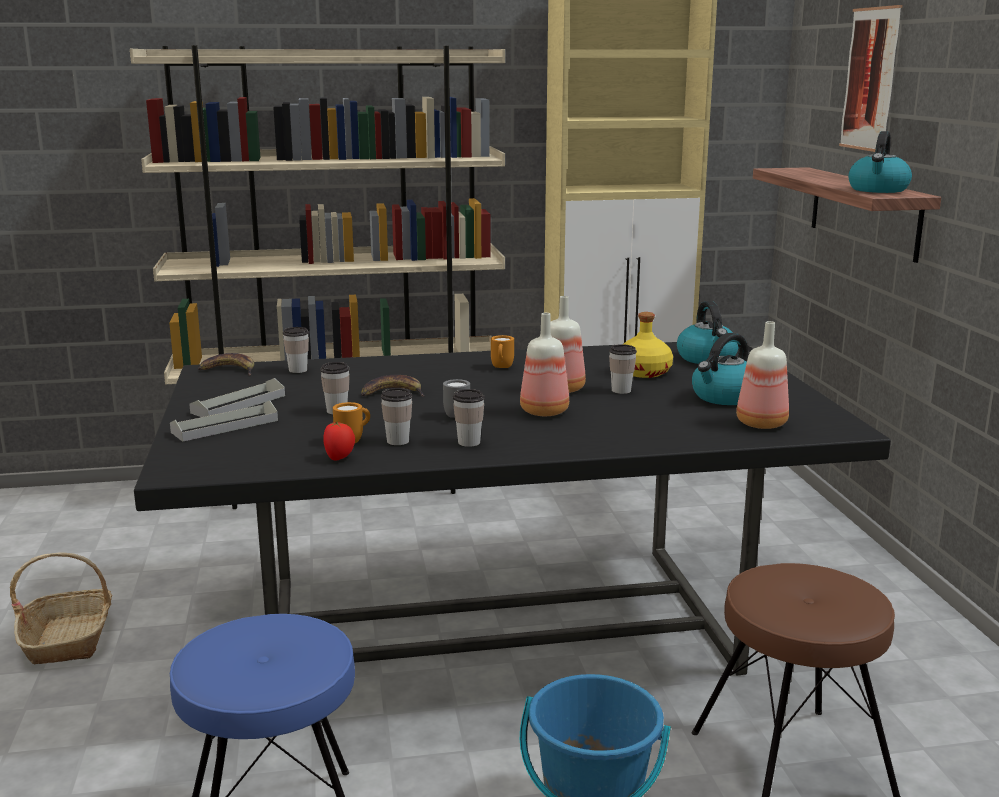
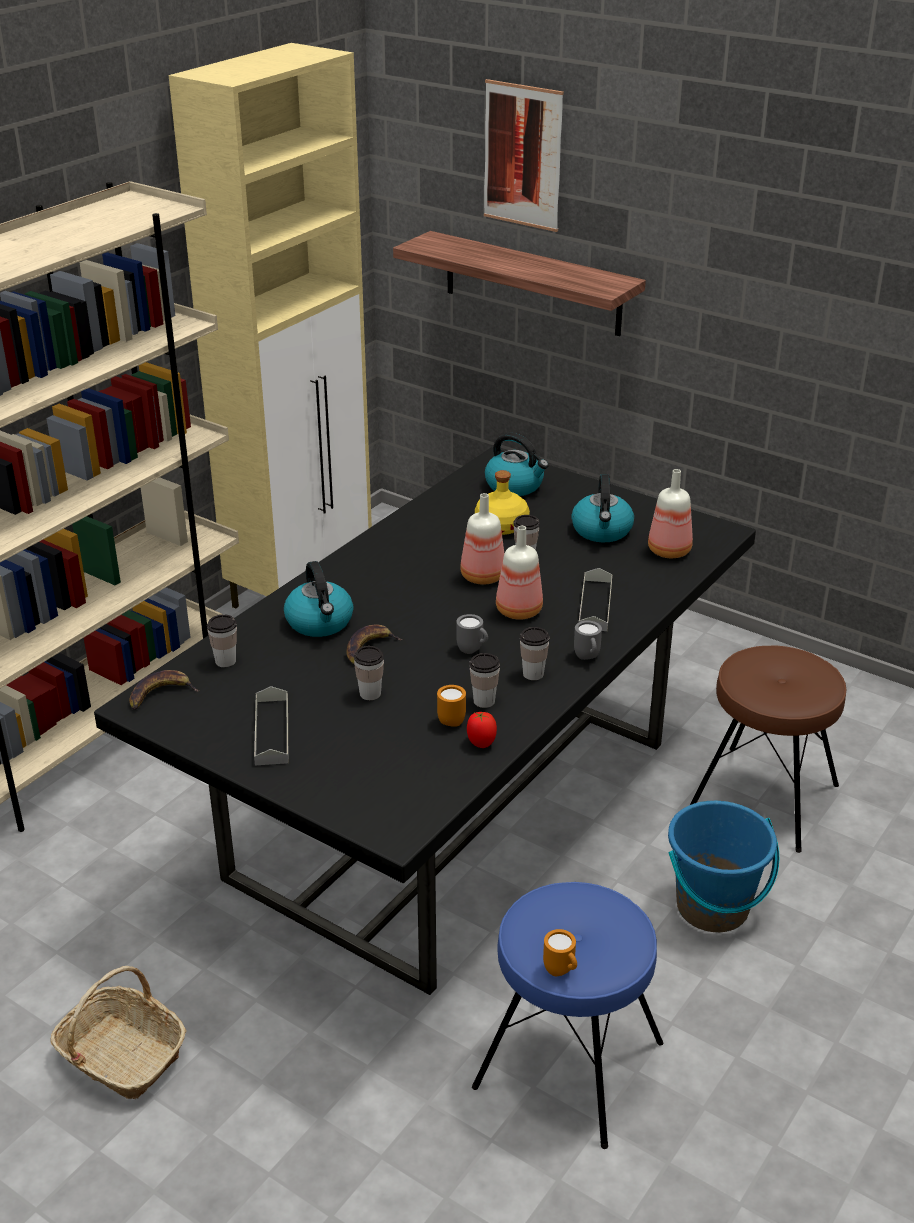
camera: 45 degrees left, 15 degrees up
(225, 426) = (321, 762): grey tray -> grey tray (595, 605)
(501, 368) = (390, 571): orange mug -> orange mug (561, 972)
(533, 450) = (588, 658): none -> grey mug
(878, 190) = (585, 278): kettle -> kettle (320, 622)

